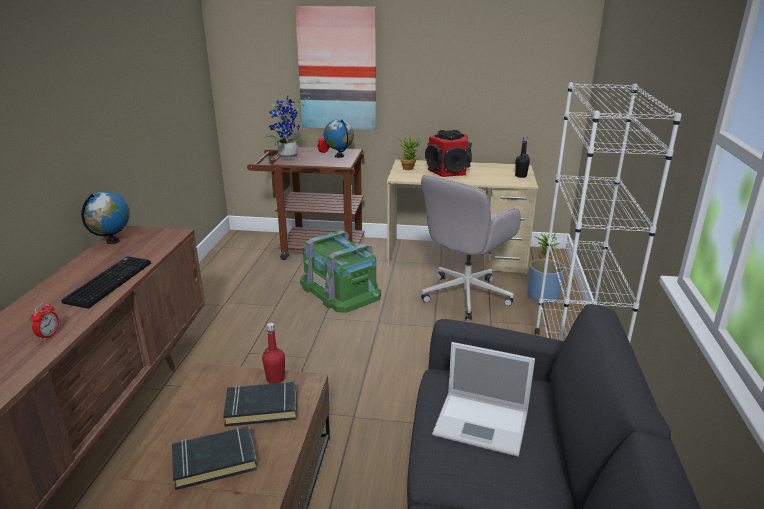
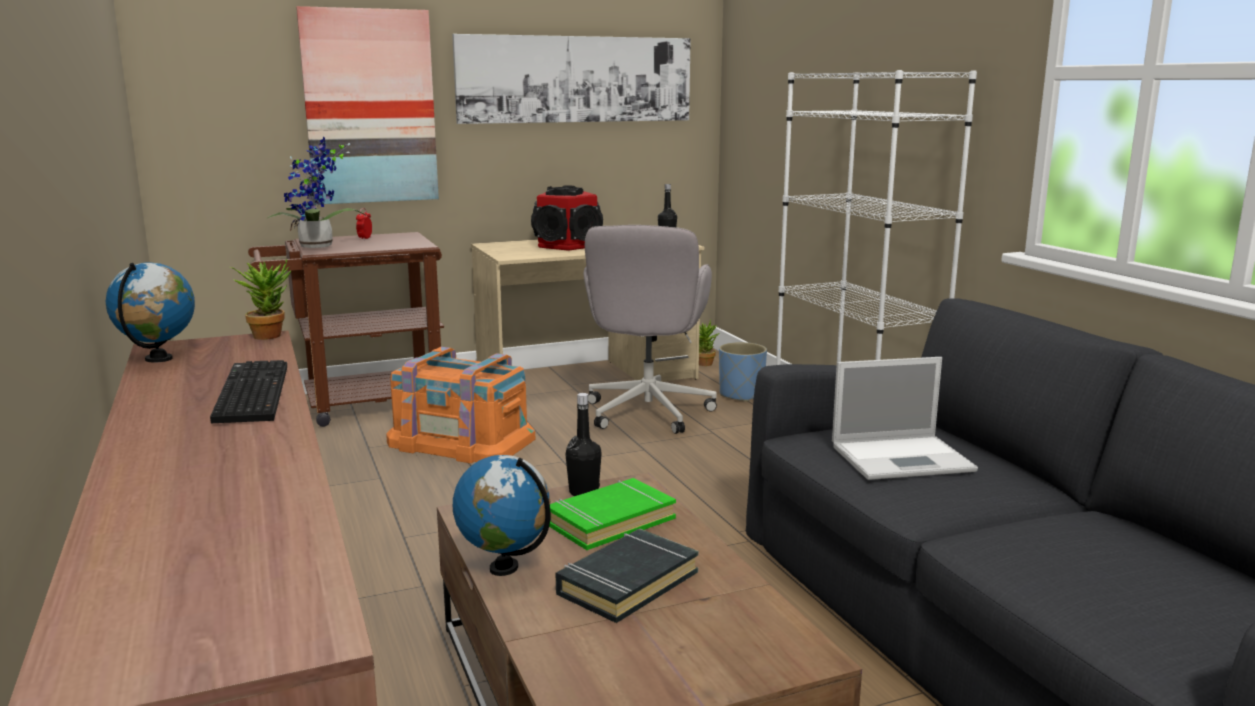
camera: 30 degrees left, 10 degrees down
(49, 335) = (260, 454): alarm clock -> none
(262, 408) = (610, 521): black book -> green book
(275, 378) = (584, 492): red bottle -> black bottle
(339, 156) = (398, 239): globe -> globe (504, 568)
(340, 289) = (462, 440): green storage box -> orange storage box
(409, 168) = (507, 248): potted plant -> potted plant (270, 334)
(477, 54) = (576, 79): none -> picture

